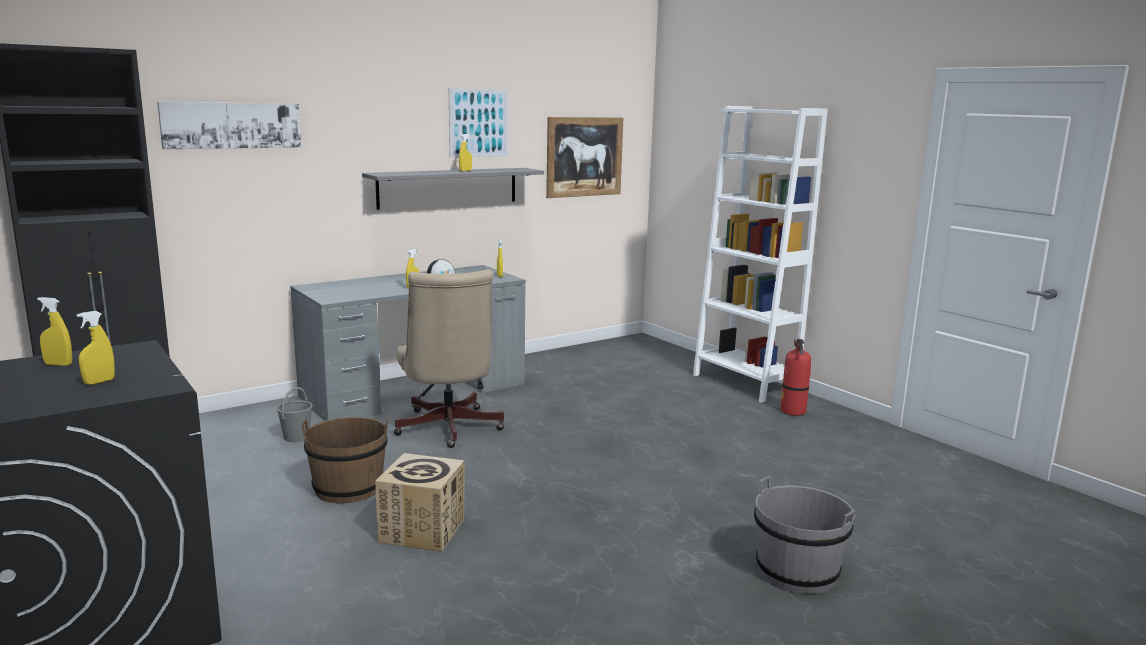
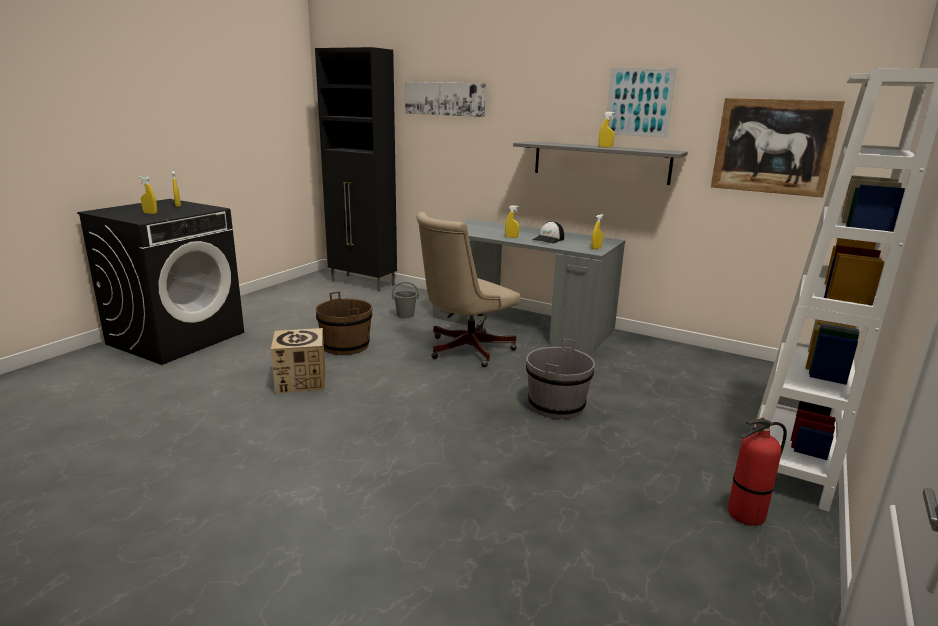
camera: 65 degrees right, 5 degrees up
(797, 572) = (304, 566): grey bucket -> grey bucket (556, 405)

